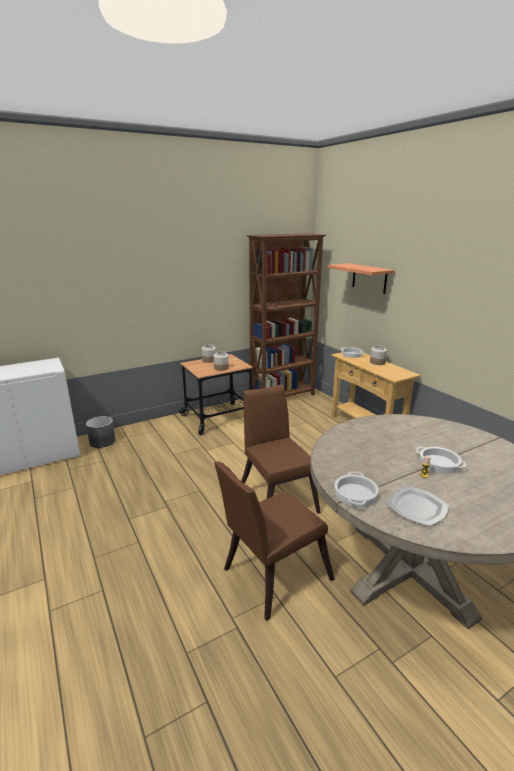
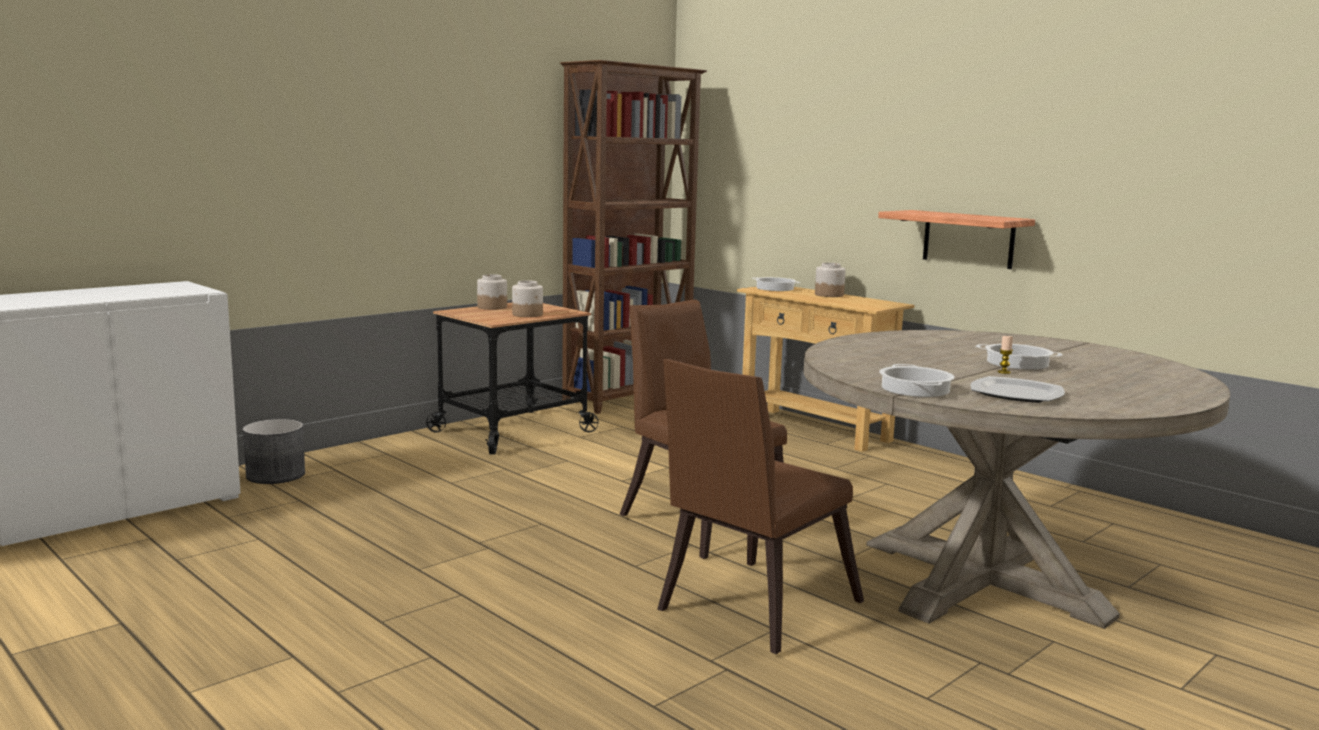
camera: 15 degrees left, 10 degrees down
(369, 278) = (797, 144): shelf -> shelf (968, 239)

